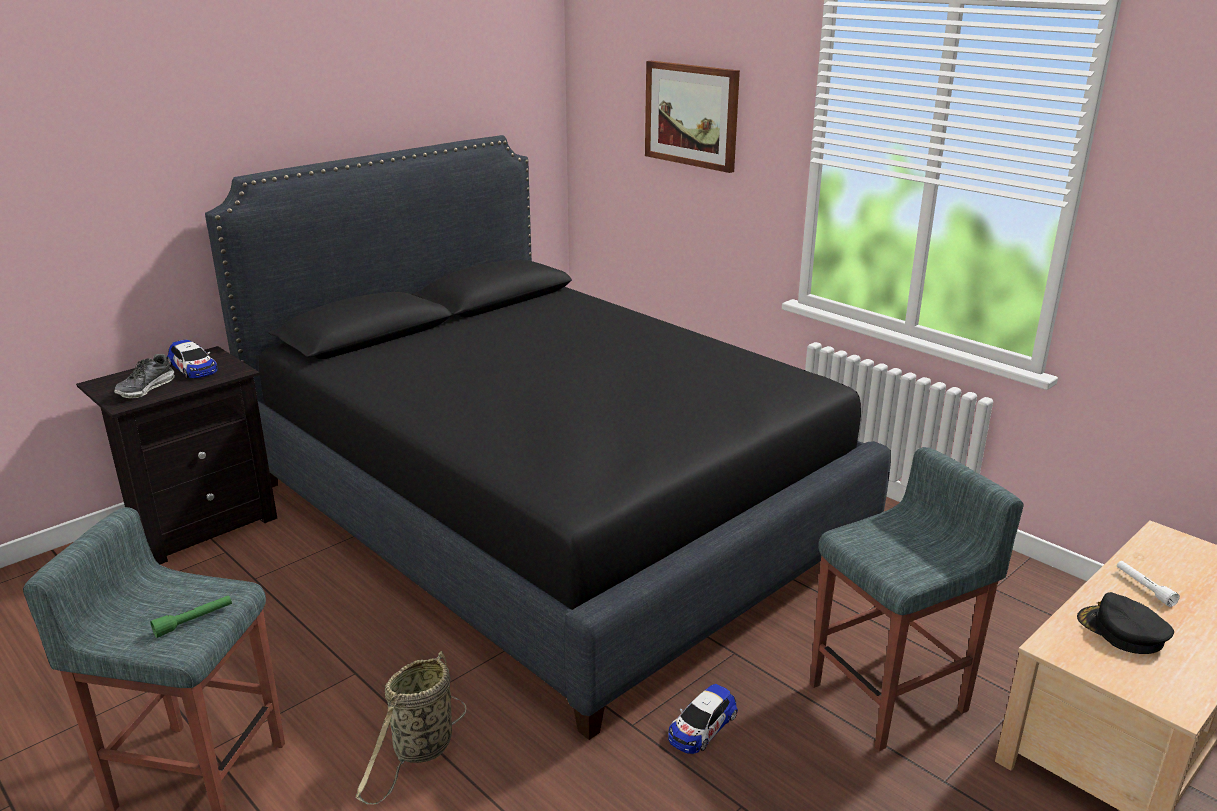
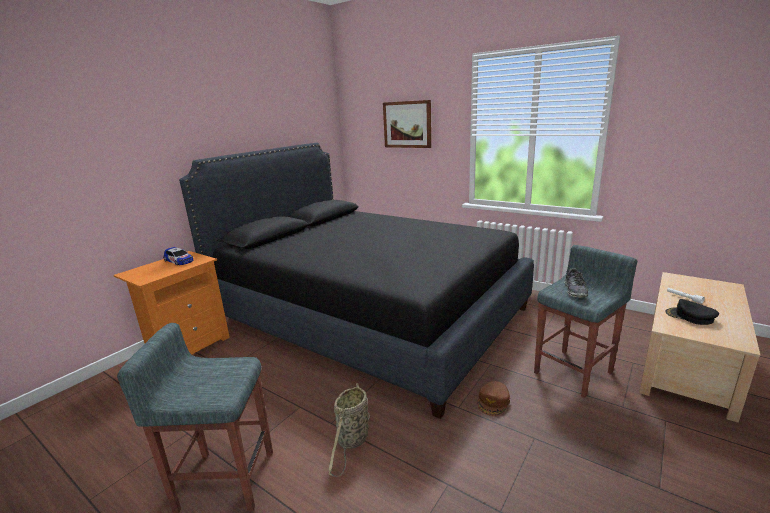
camera: 10 degrees left, 5 degrees down
(146, 388) = (155, 272): shoe -> shoe (575, 290)
(194, 621) = (225, 382): green flashlight -> none
(200, 524) = (187, 346): black nightstand -> orange nightstand
(702, 726) = (493, 401): toy car -> brown cap

